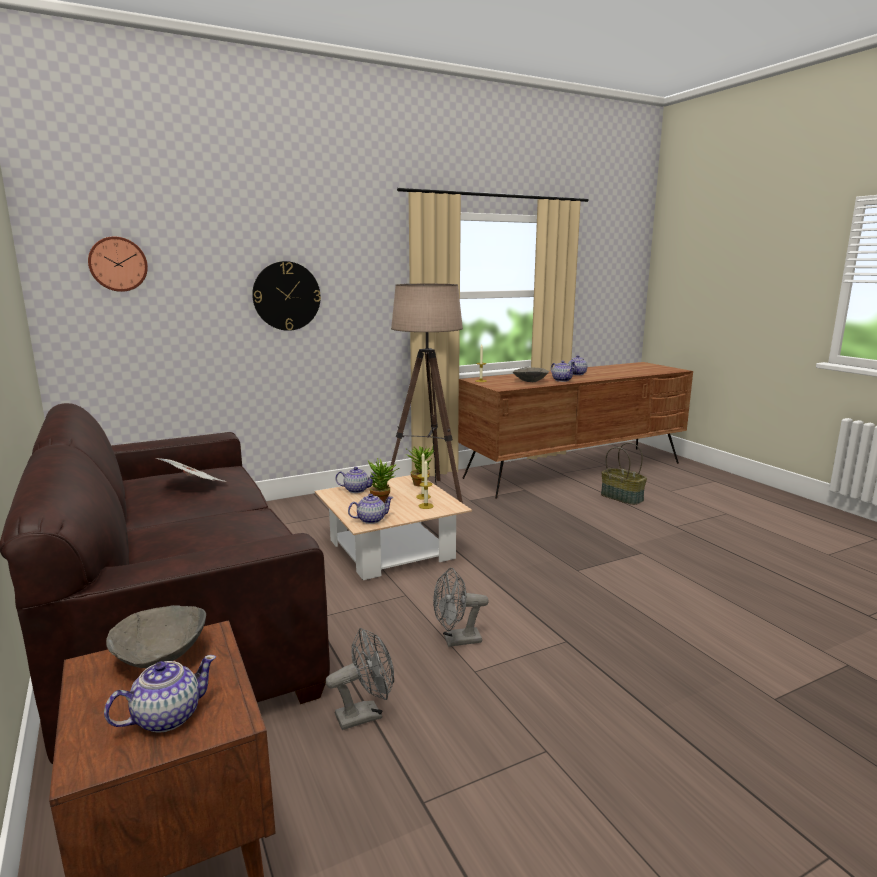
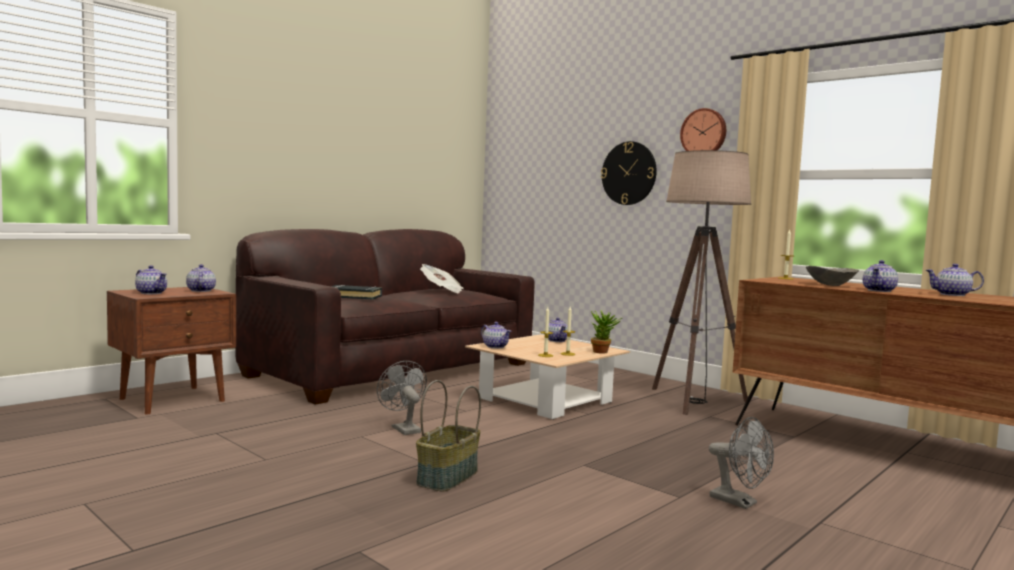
camera: 70 degrees right, 10 degrees down
(118, 264) = (527, 149): wall clock -> wall clock (704, 133)
(162, 657) = (200, 290): grey bowl -> teapot
(216, 539) = (354, 296): none -> black book
(365, 714) = (300, 415): grey fan -> grey fan (740, 502)
(383, 501) = (541, 347): potted plant -> none
(622, 497) = (880, 489): basket -> basket (448, 478)

